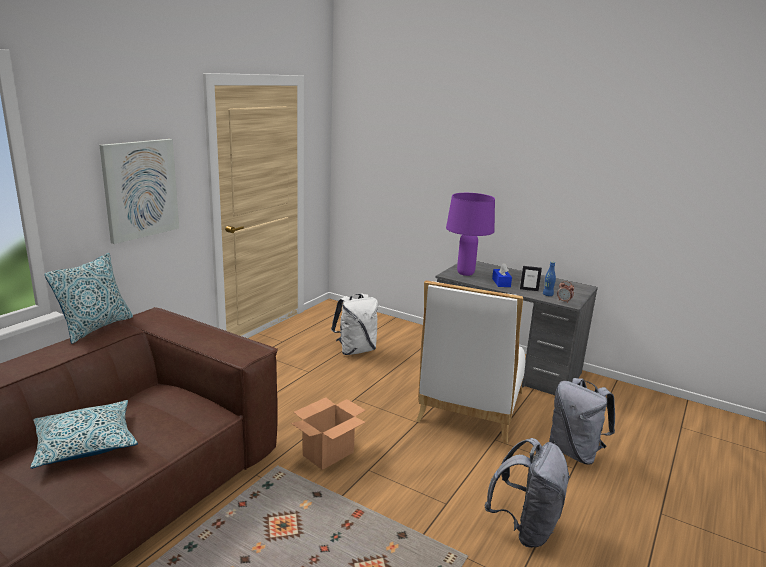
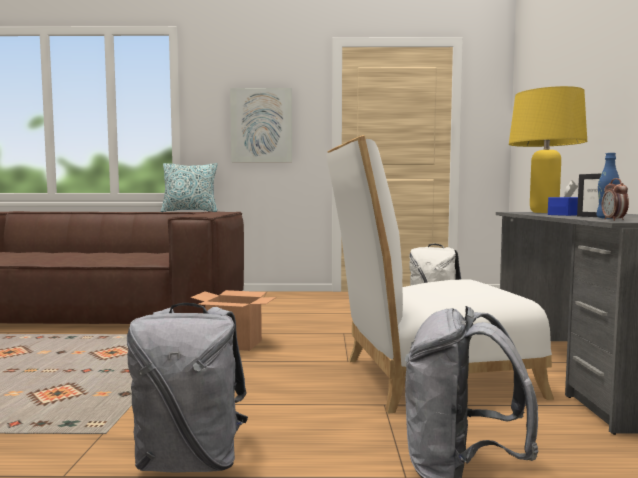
camera: 60 degrees right, 15 degrees down
(86, 443) = (93, 253): pillow -> none
(465, 273) = (544, 212): purple table lamp -> yellow table lamp

